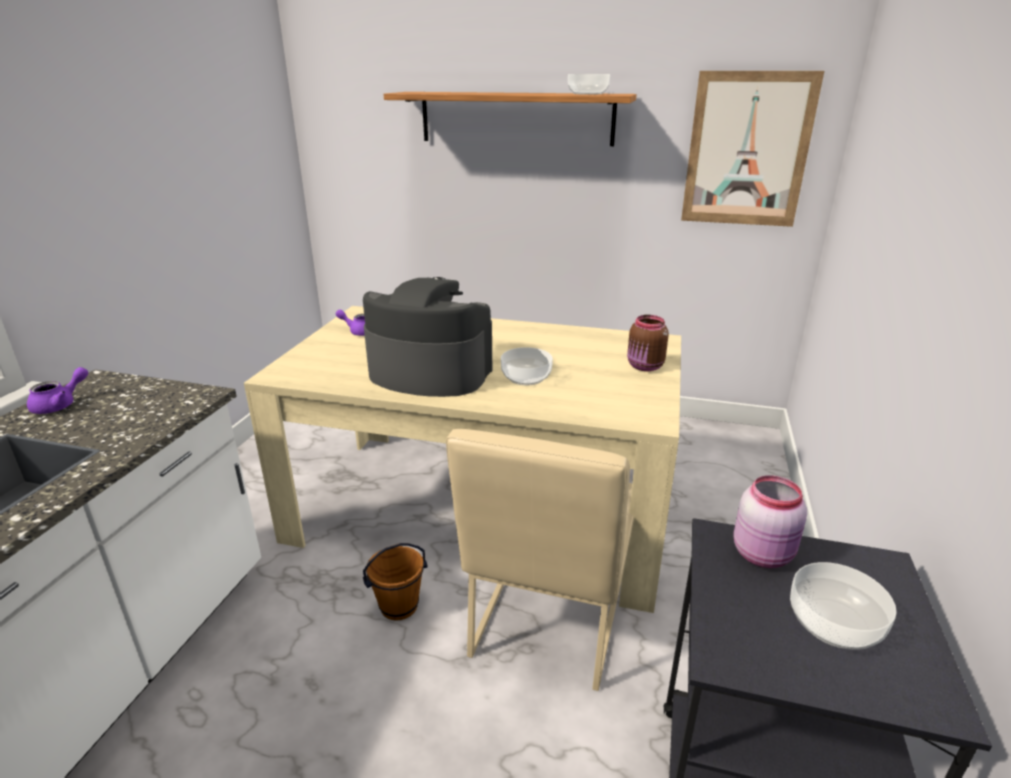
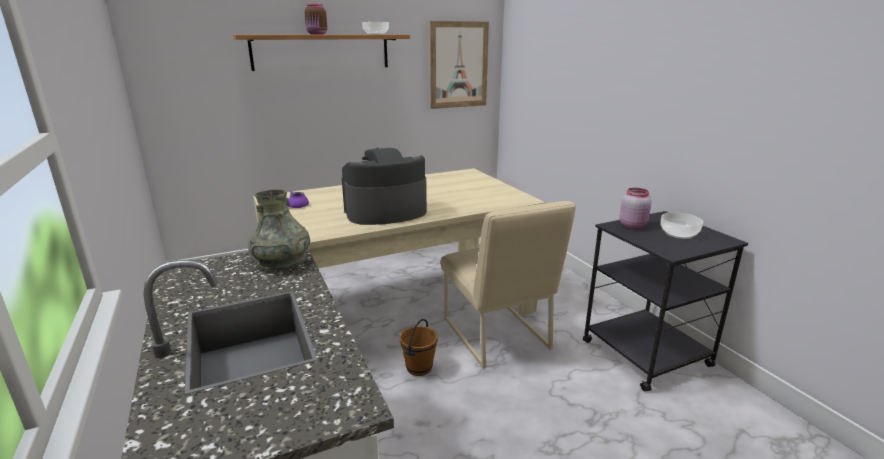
camera: 40 degrees left, 5 degrees down
(60, 405) = (189, 287): purple teapot -> none
(167, 407) = (282, 262): none -> grey vase
(526, 377) = (439, 200): bowl -> none
(645, 367) = (483, 183): brown jar -> brown jar (317, 34)

